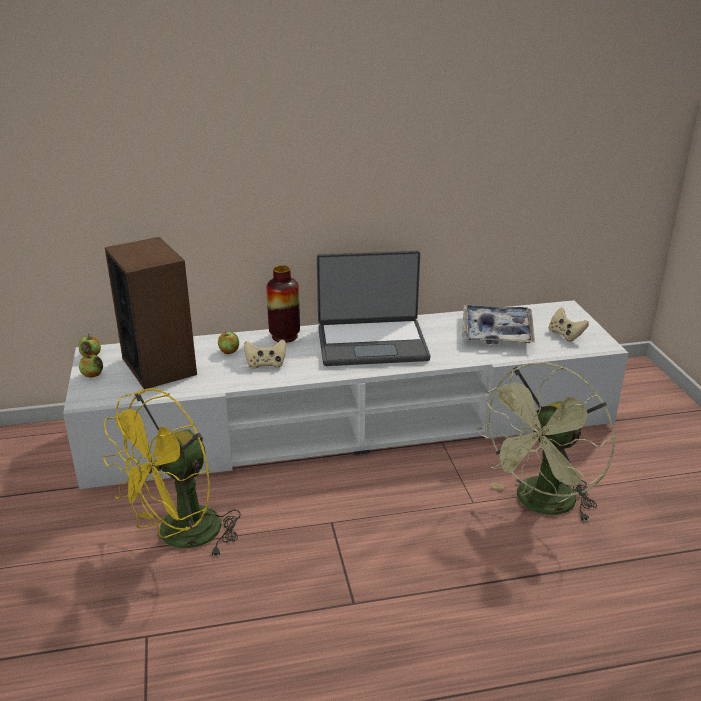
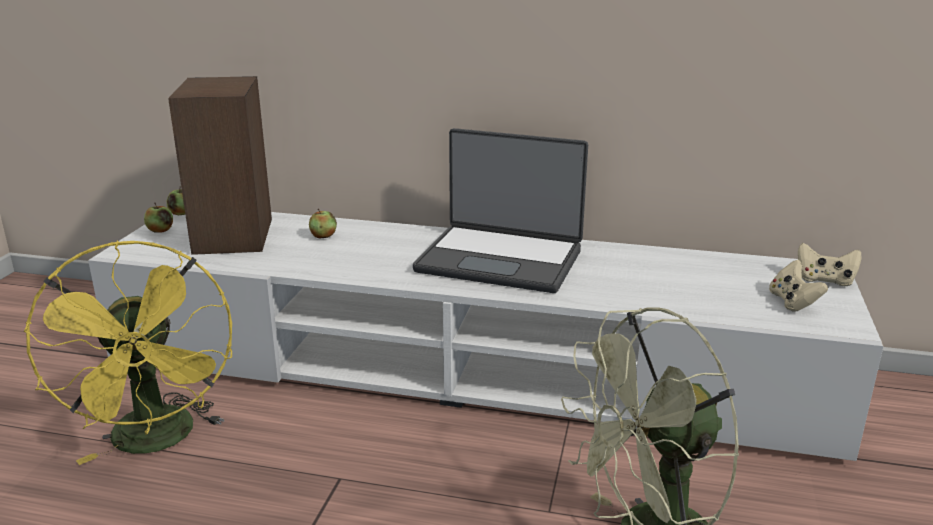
camera: 25 degrees right, 5 degrees down
(180, 537) = (158, 441): yellow fan -> yellow fan turned 90 degrees counterclockwise
(265, 364) = (348, 257): beige game controller -> beige game controller (825, 280)
(284, 336) = (402, 233): vase -> none
(496, 332) = (687, 279): tray -> none

